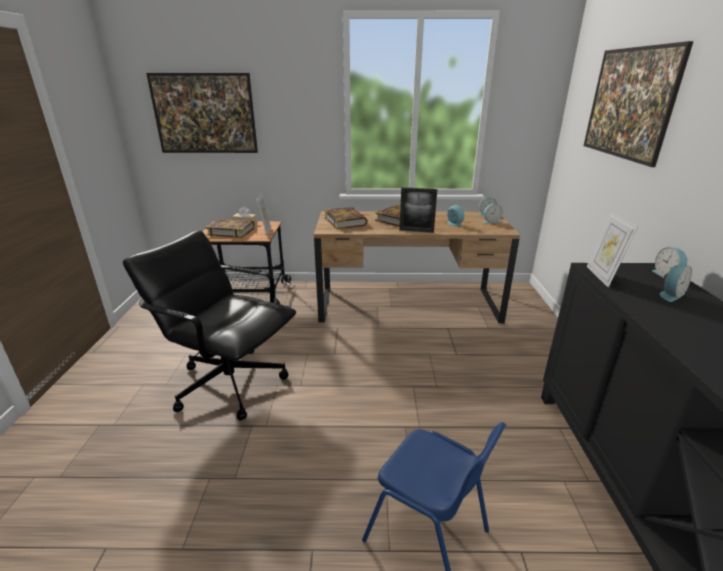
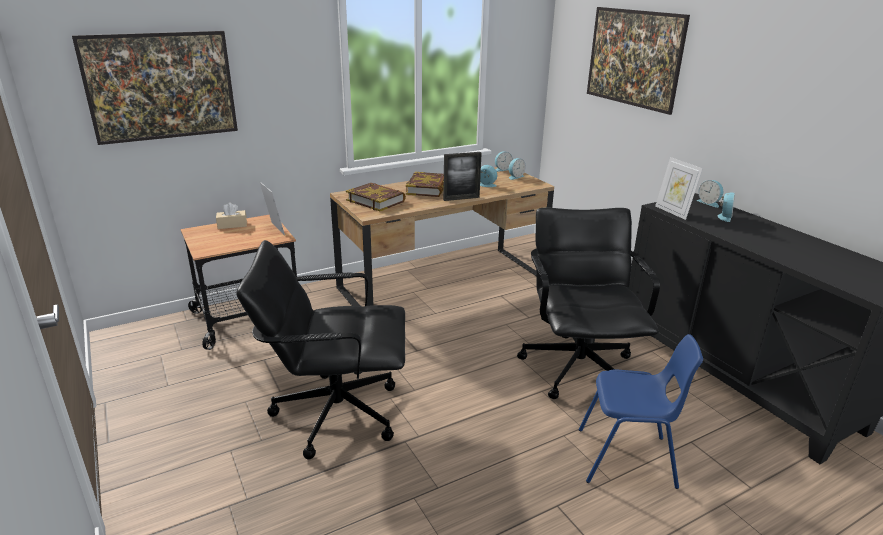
camera: 30 degrees left, 0 degrees up
(231, 231) = (229, 237): book -> none
(462, 417) = (578, 367): none -> black office chair

